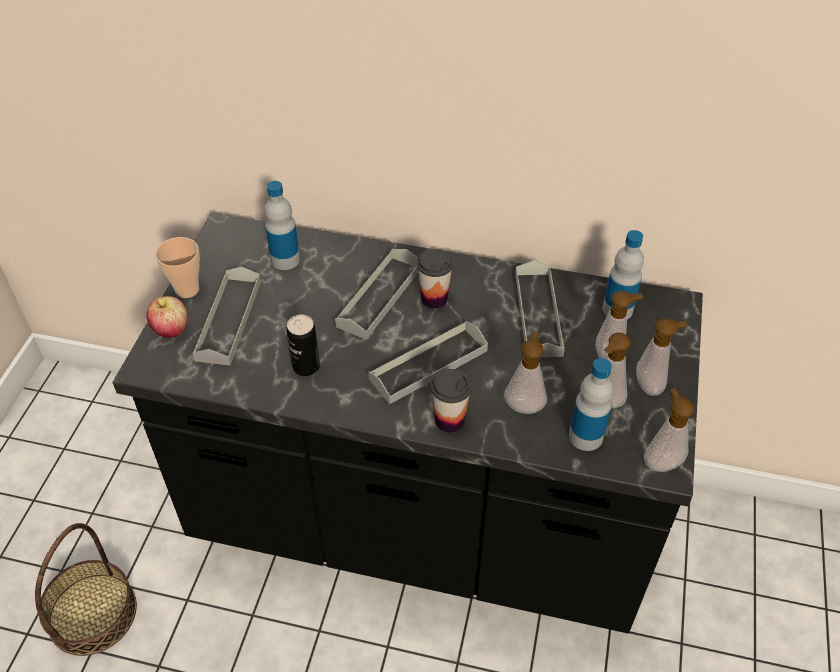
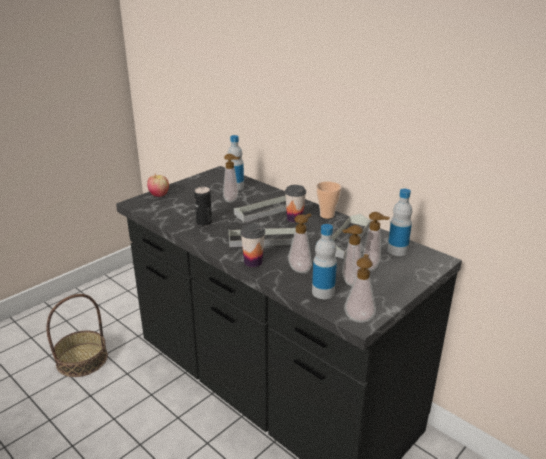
camera: 30 degrees right, 20 degrees down
(187, 290) = (180, 185): cup -> cup (327, 215)
(229, 320) = (187, 198): grey tray -> none
(651, 385) = (387, 285): soap dispenser -> soap dispenser (232, 200)

